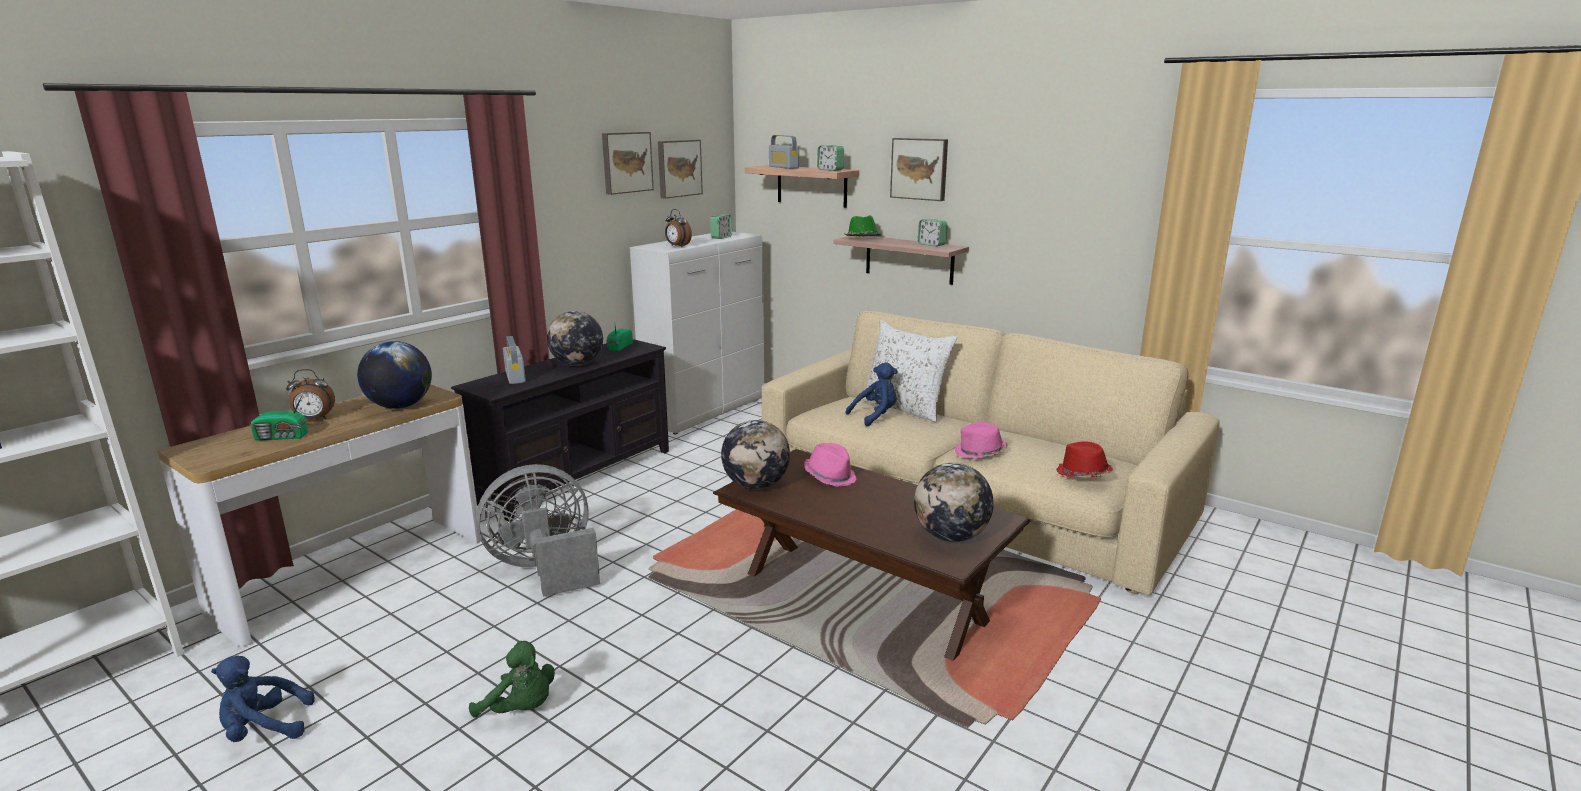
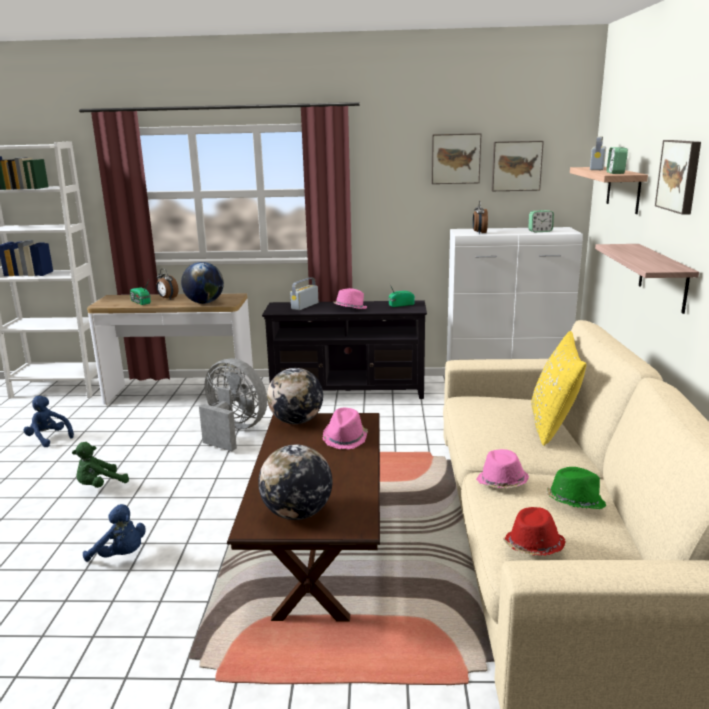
camera: 55 degrees right, 0 degrees up
(521, 709) = (100, 486): green plush toy -> green plush toy turned 60 degrees clockwise
(577, 364) = (350, 308): globe -> pink hat
(862, 239) = (620, 248): green hat -> green hat (574, 502)
(875, 416) = (499, 418): blue plush toy -> blue plush toy (121, 555)
(904, 408) = (553, 425): white pillow -> yellow pillow
(931, 244) = (664, 263): alarm clock -> none

